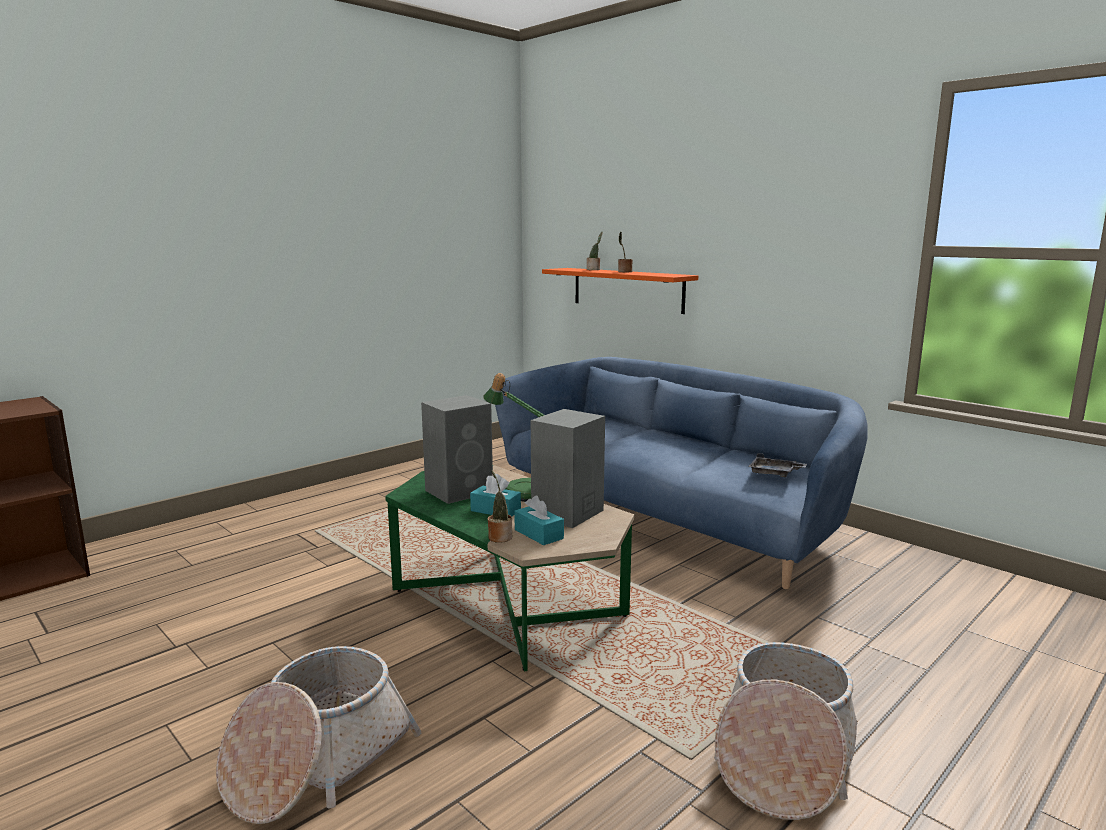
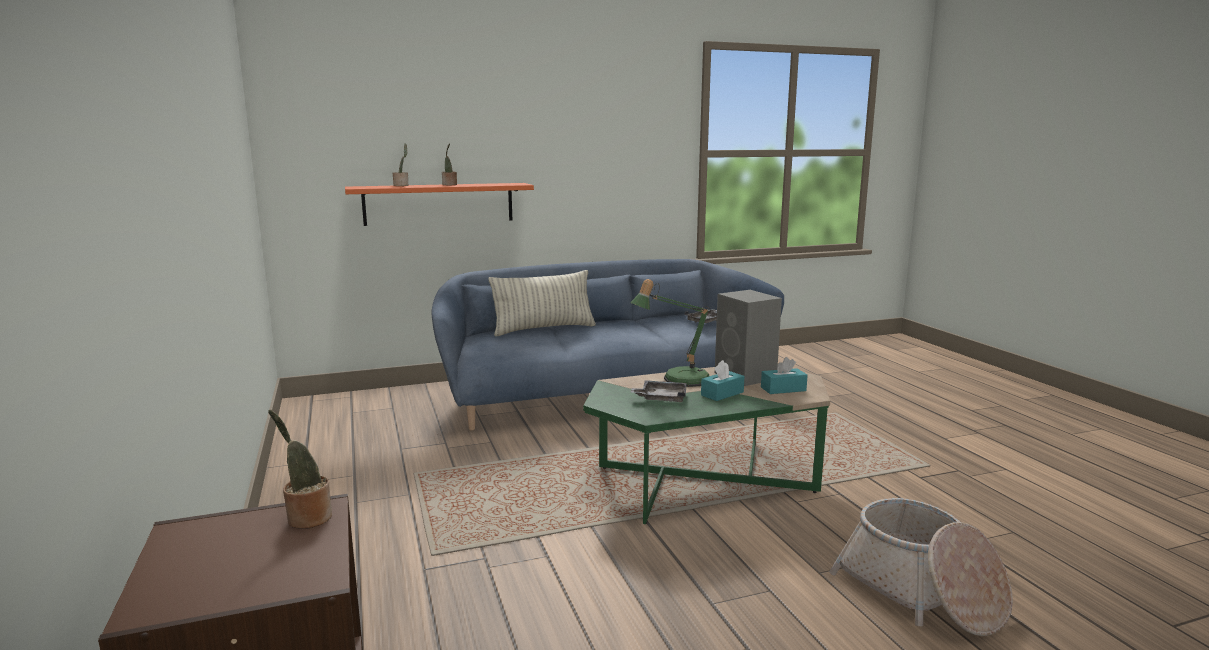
camera: 65 degrees left, 0 degrees up
(460, 491) = (661, 398): grey speaker -> grey tray
(499, 537) = (782, 400): potted plant -> potted plant (306, 518)
(628, 427) = (544, 329): none -> pillow
(783, 756) = (928, 444): basket -> none

